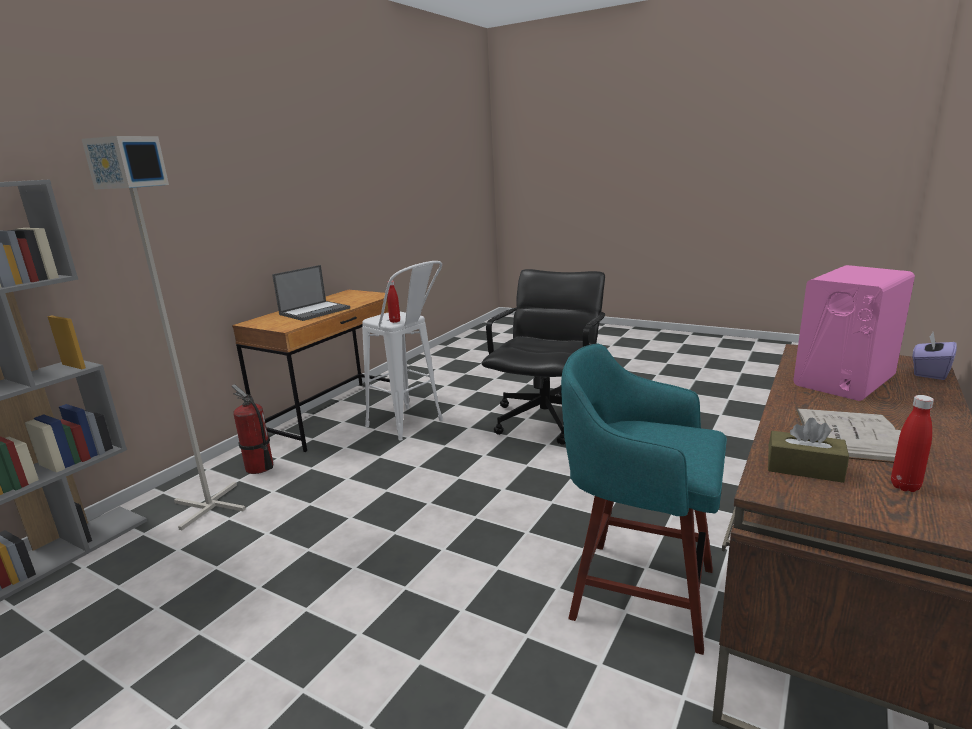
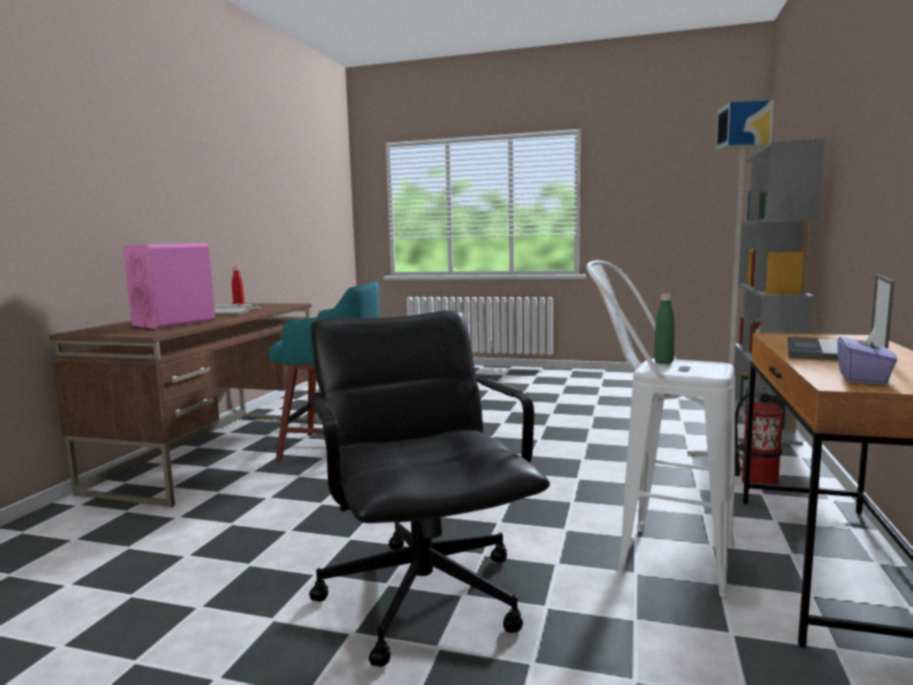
camera: 165 degrees right, 10 degrees down
(395, 321) = (663, 362): red bottle -> green bottle
(546, 420) = (424, 594): black office chair -> black office chair turned 150 degrees clockwise
(804, 468) = (271, 307): brown tissue box -> none
(929, 372) = (95, 328): purple tissue box -> purple tissue box (863, 378)

